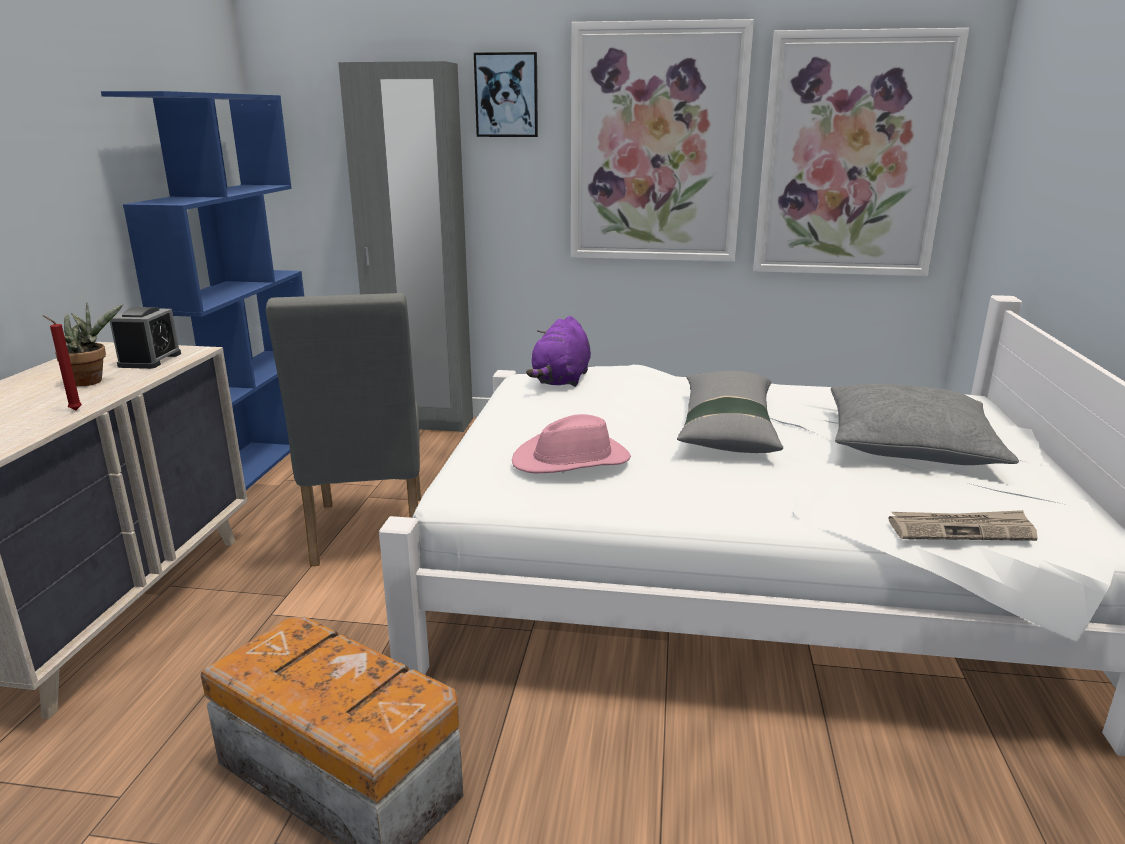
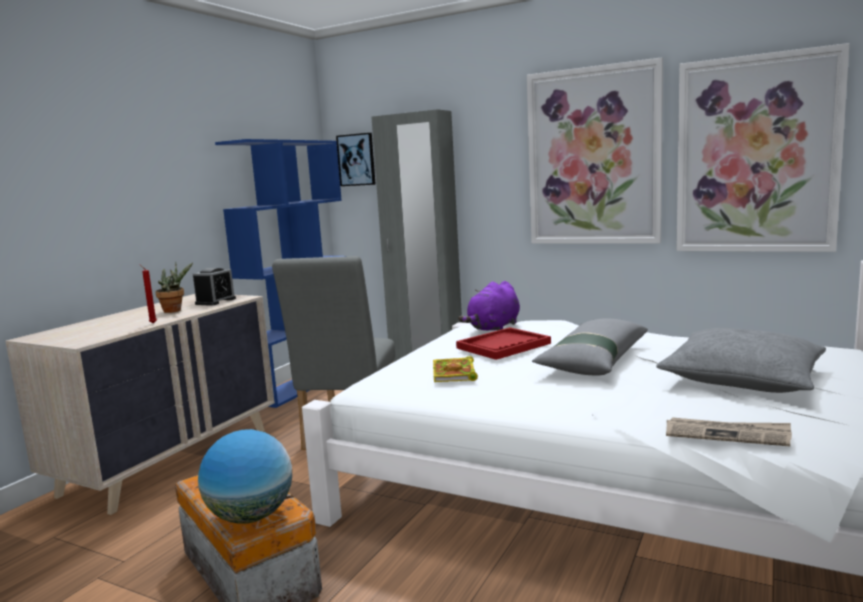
camera: 20 degrees right, 10 degrees down
(370, 713) = (251, 516): none -> globe
(506, 95) = (484, 129): picture -> picture (356, 160)
(572, 460) = (455, 374): pink hat -> book
(601, 410) = (503, 346): none -> red tray

